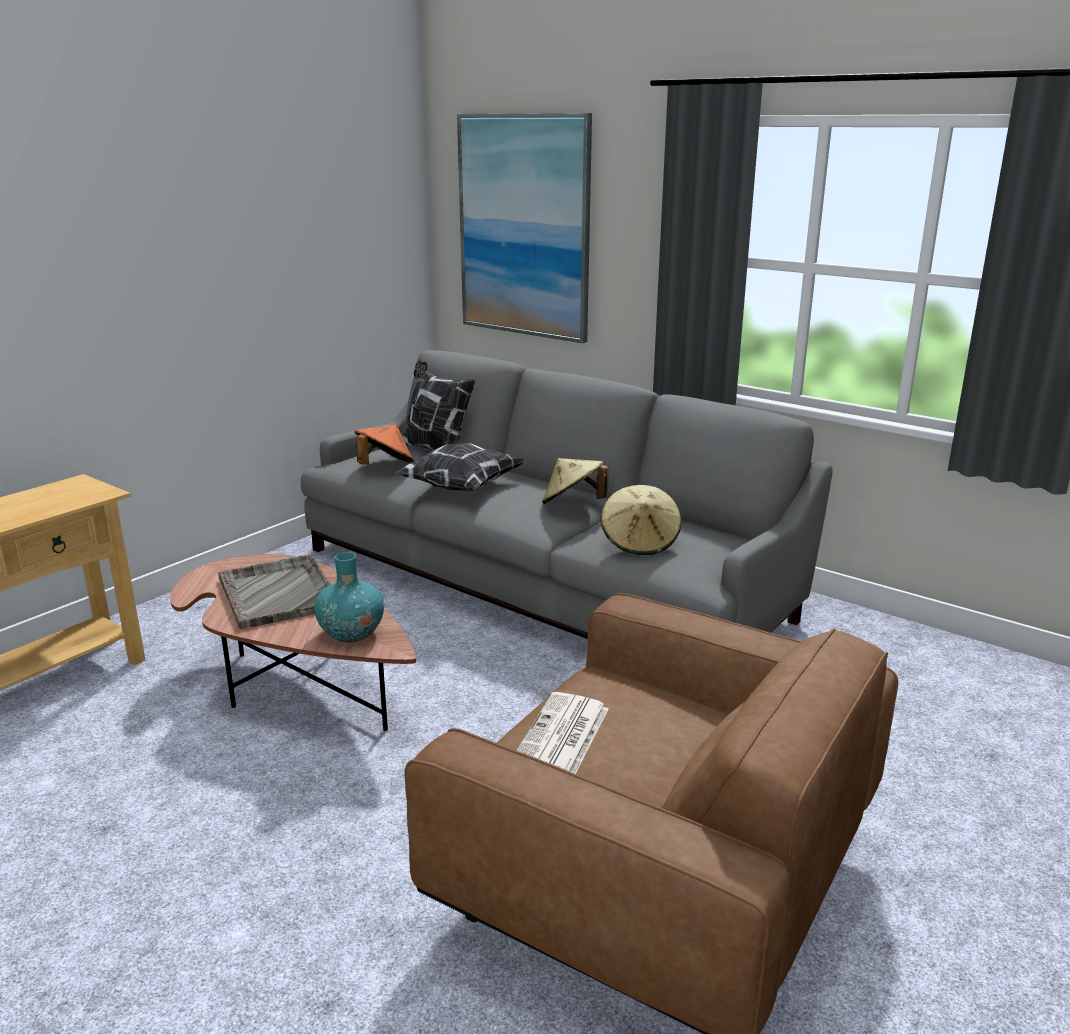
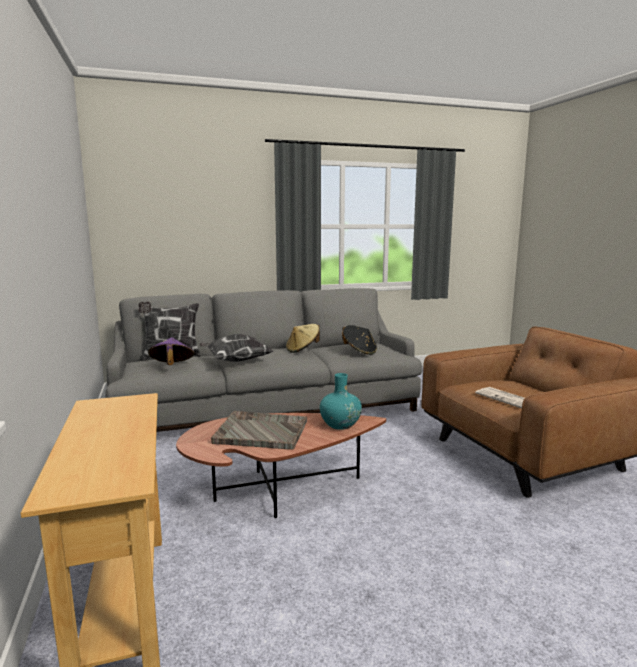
camera: 55 degrees left, 10 degrees down
(385, 467) = (171, 366): orange hat -> purple hat
(524, 227) = (174, 218): picture -> none
(640, 542) = (359, 351): beige hat -> black hat

